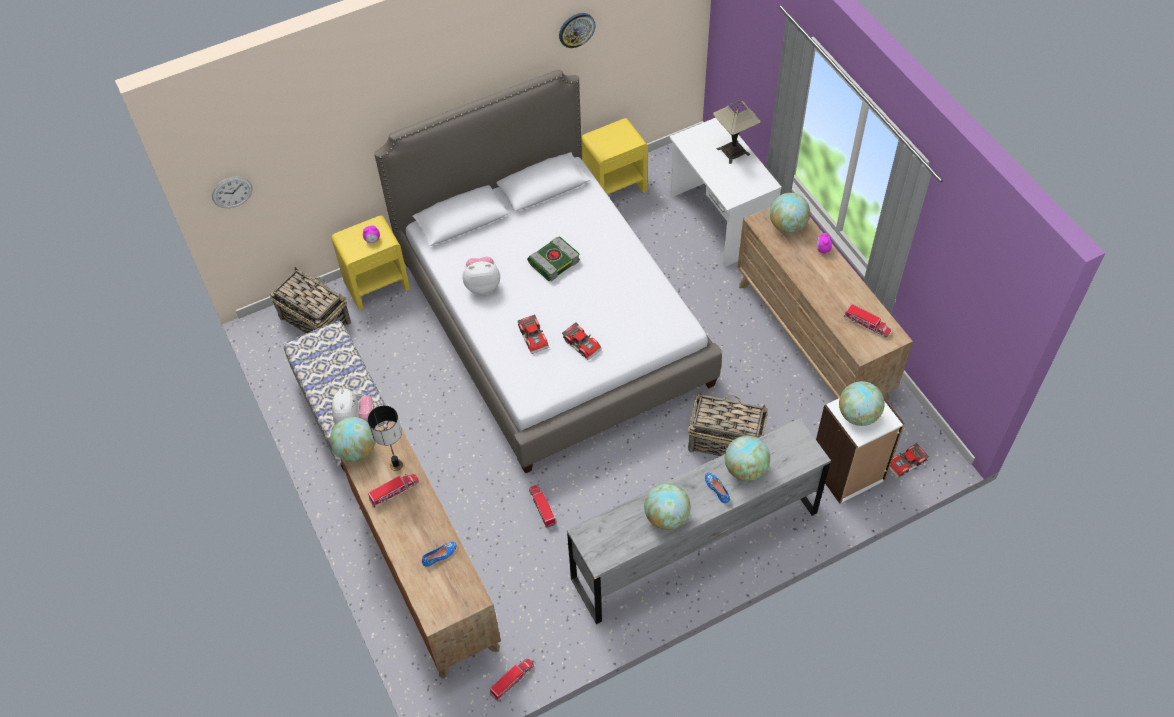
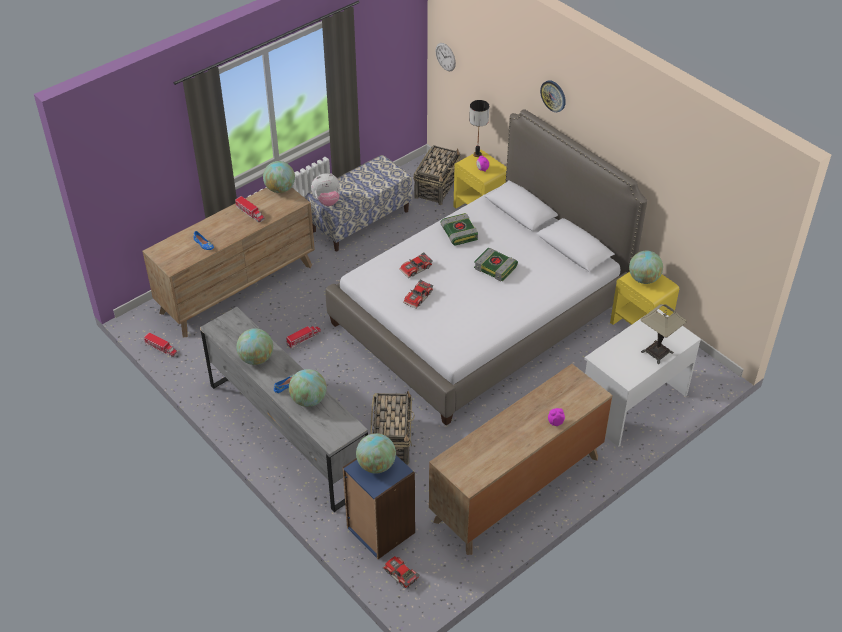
camera: 75 degrees right, 10 degrees down
(396, 465) = (272, 210): table lamp -> table lamp (477, 154)
(482, 285) = (458, 233): plush toy -> book
(576, 29) = (665, 167): wall clock -> wall clock (553, 95)
(787, 225) = (575, 394): globe -> globe (643, 279)
(847, 472) = (380, 530): white bookcase -> blue bookcase
(866, 324) = (477, 462): toy truck -> none

